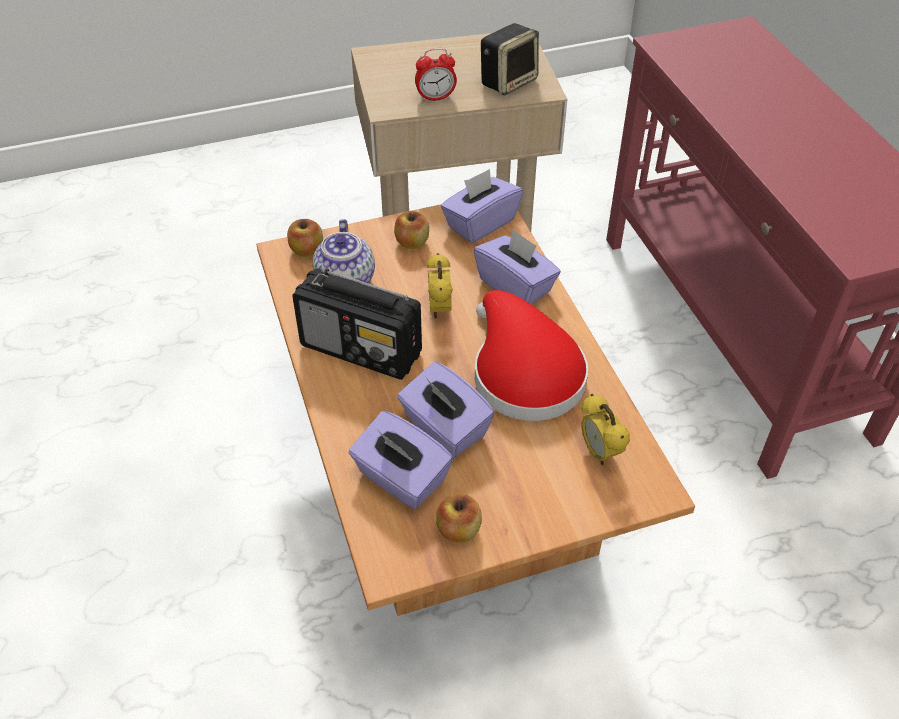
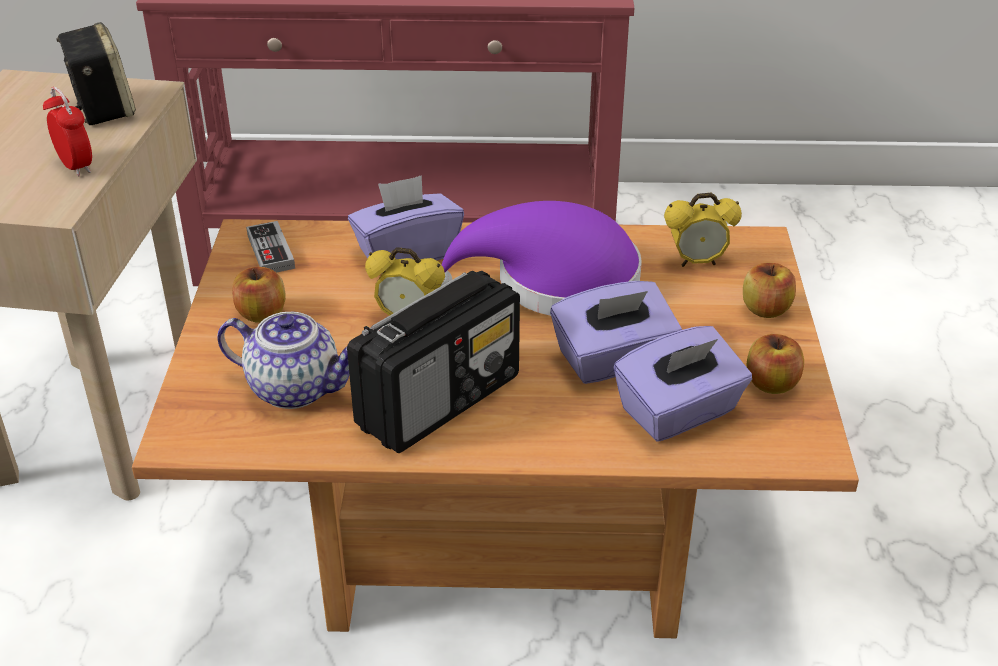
camera: 70 degrees left, 10 degrees down
(307, 250) = (196, 414): apple -> apple (765, 309)
(435, 98) = (76, 166): alarm clock -> alarm clock turned 45 degrees counterclockwise
(480, 223) = (271, 252): purple tissue box -> game controller
(523, 373) = (555, 282): red hat -> purple hat

